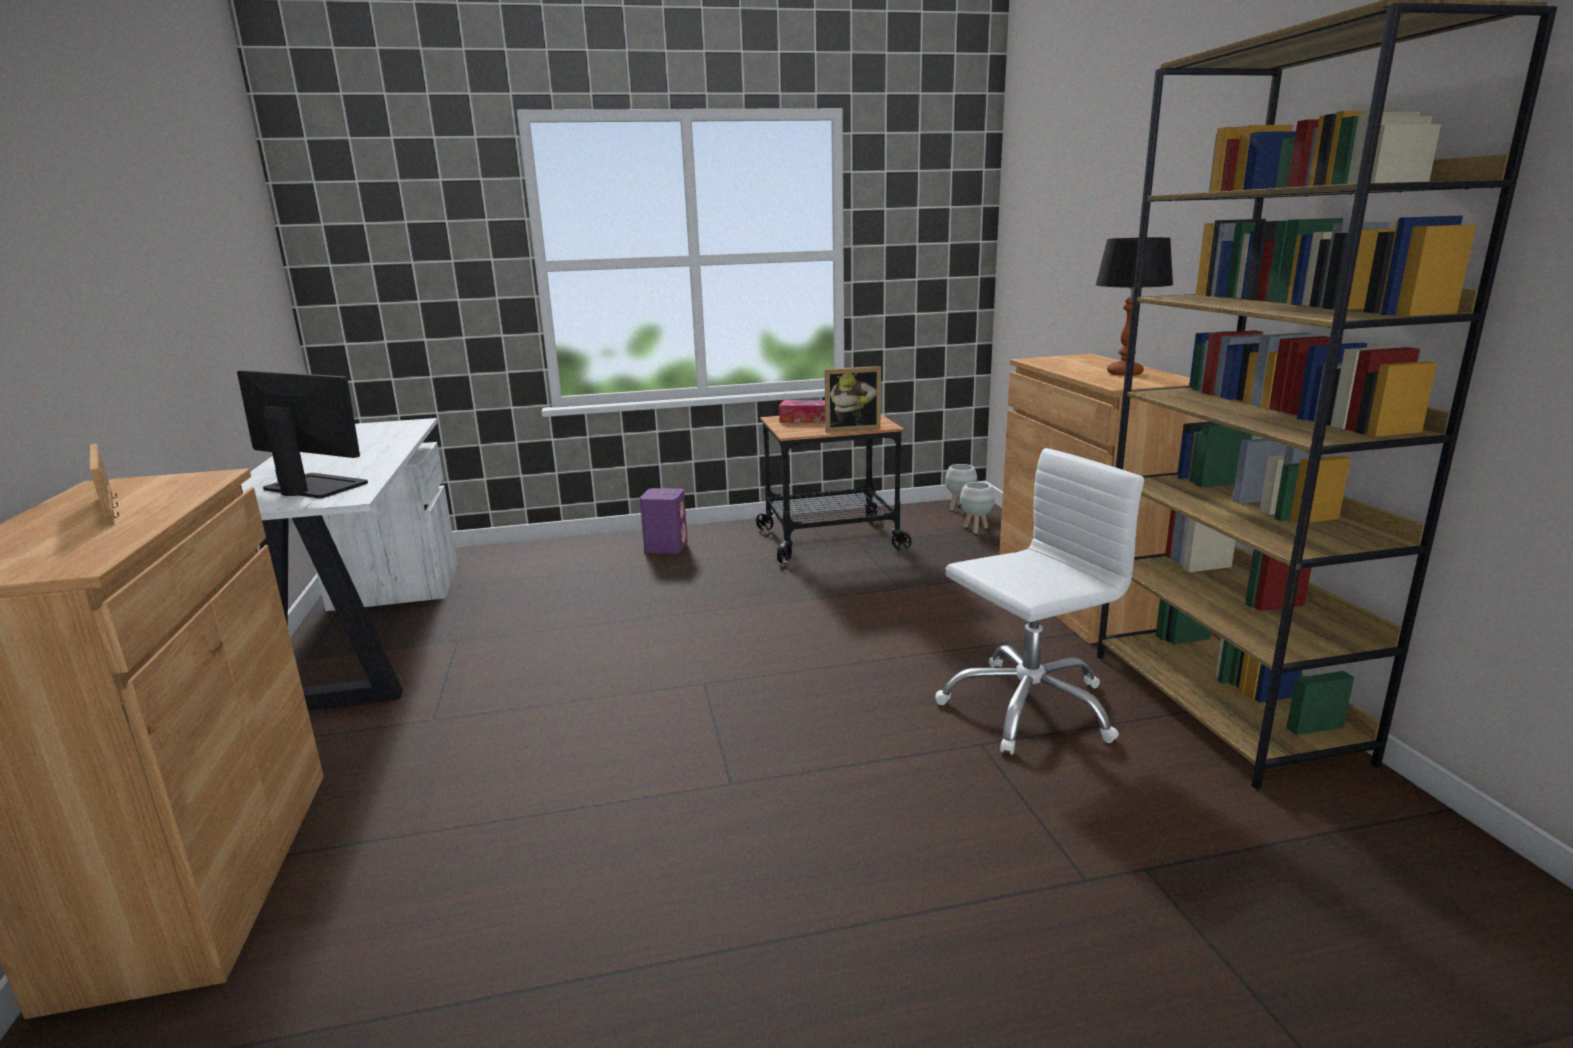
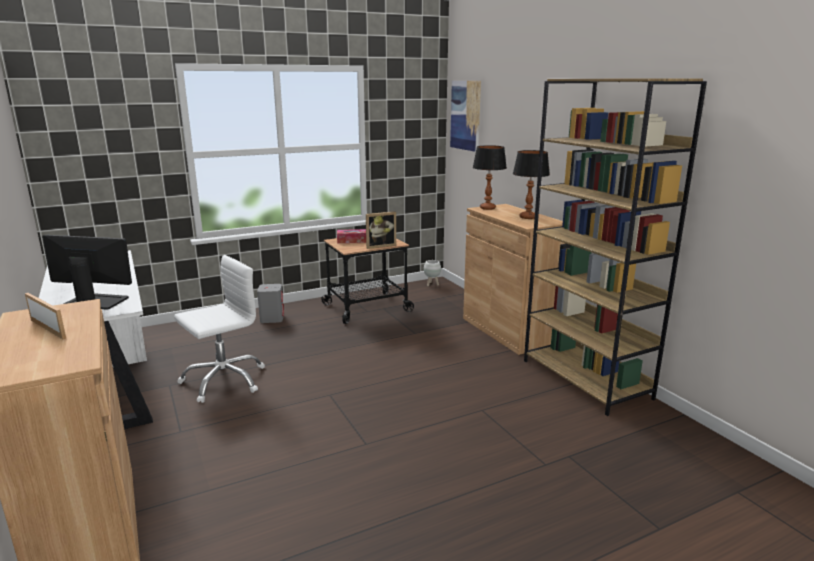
camera: 15 degrees left, 0 degrees up
(666, 547) = (272, 318): purple speaker -> grey speaker
(975, 529) = (444, 296): white planter -> none
(1028, 707) = (498, 389): white office chair -> white office chair (224, 380)
(1030, 194) = (465, 115): none -> picture
(1050, 359) = (487, 208): none -> table lamp

